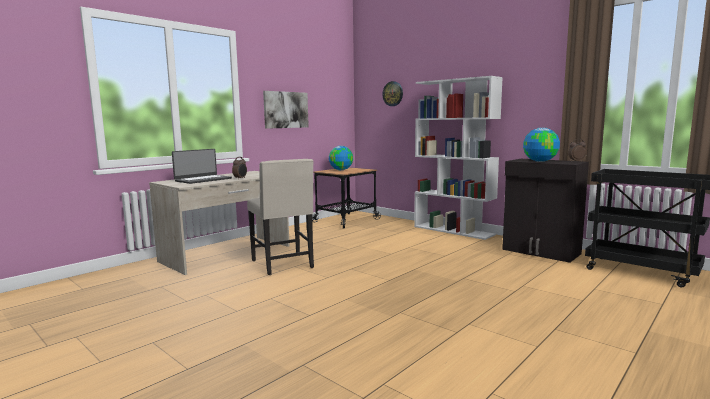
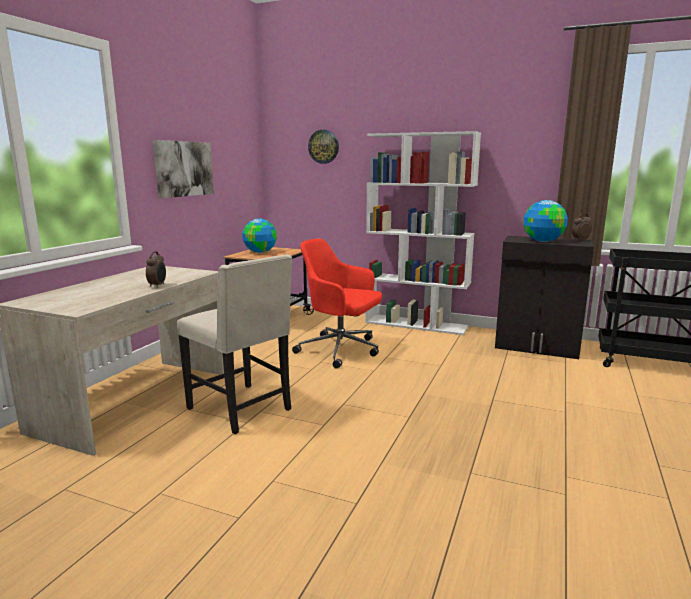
camera: 20 degrees left, 5 degrees up
(203, 180) = (95, 292): laptop -> none
(379, 240) = (341, 350): none -> red office chair

